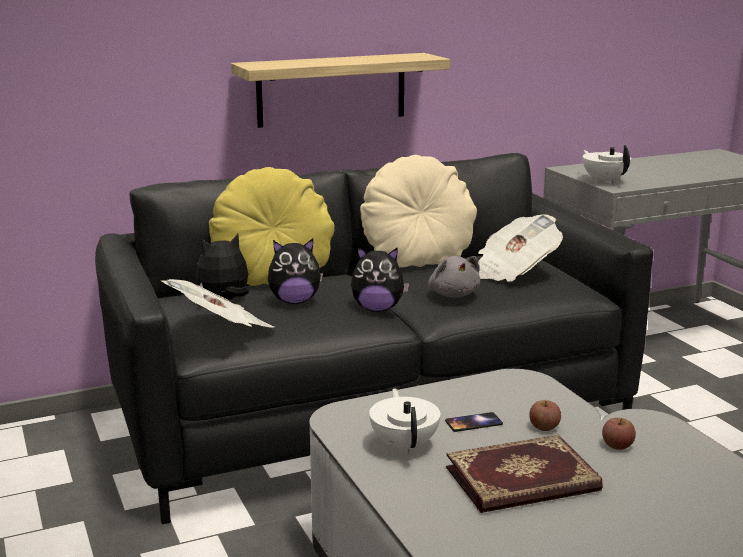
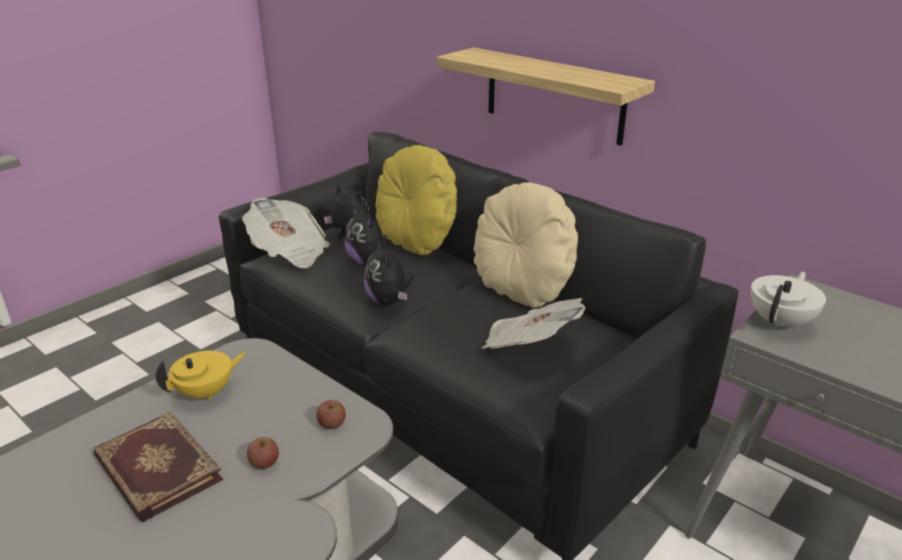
camera: 65 degrees right, 10 degrees up
(404, 445) = (206, 393): white teapot -> yellow teapot
(453, 294) = (441, 327): grey plush toy -> none
(473, 423) = (259, 419): phone -> none
(617, 445) = (239, 520): apple -> apple (332, 424)

